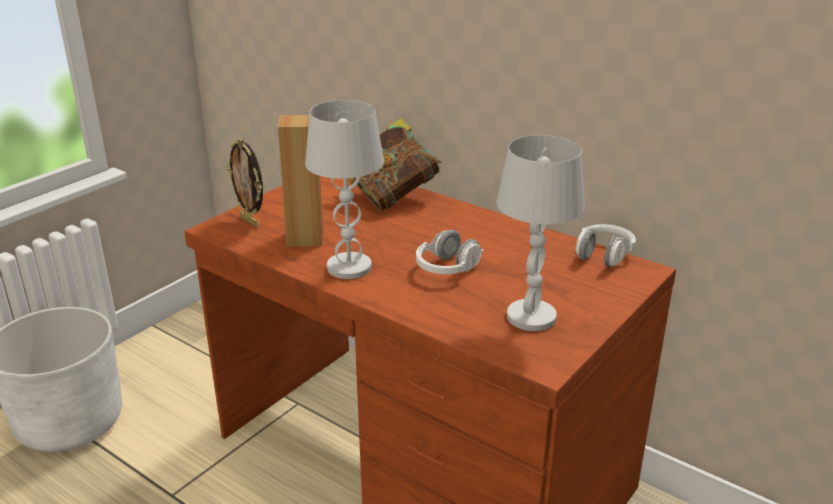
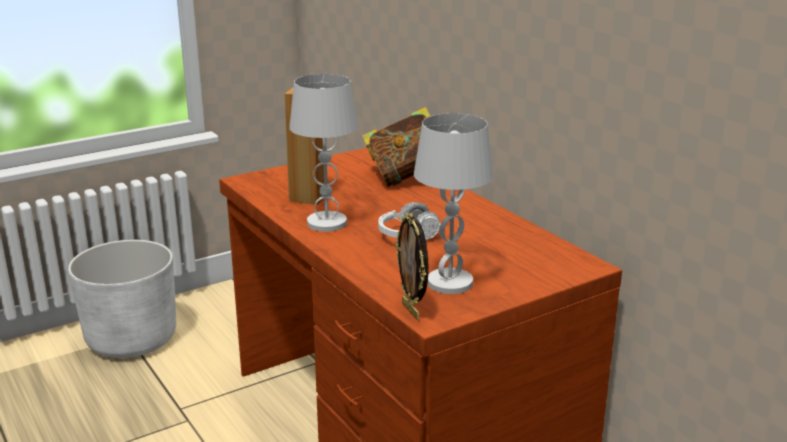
camera: 20 degrees right, 5 degrees down
(250, 222) = (275, 179): picture frame -> picture frame (412, 311)
(603, 256) = (559, 249): white headphones -> none

